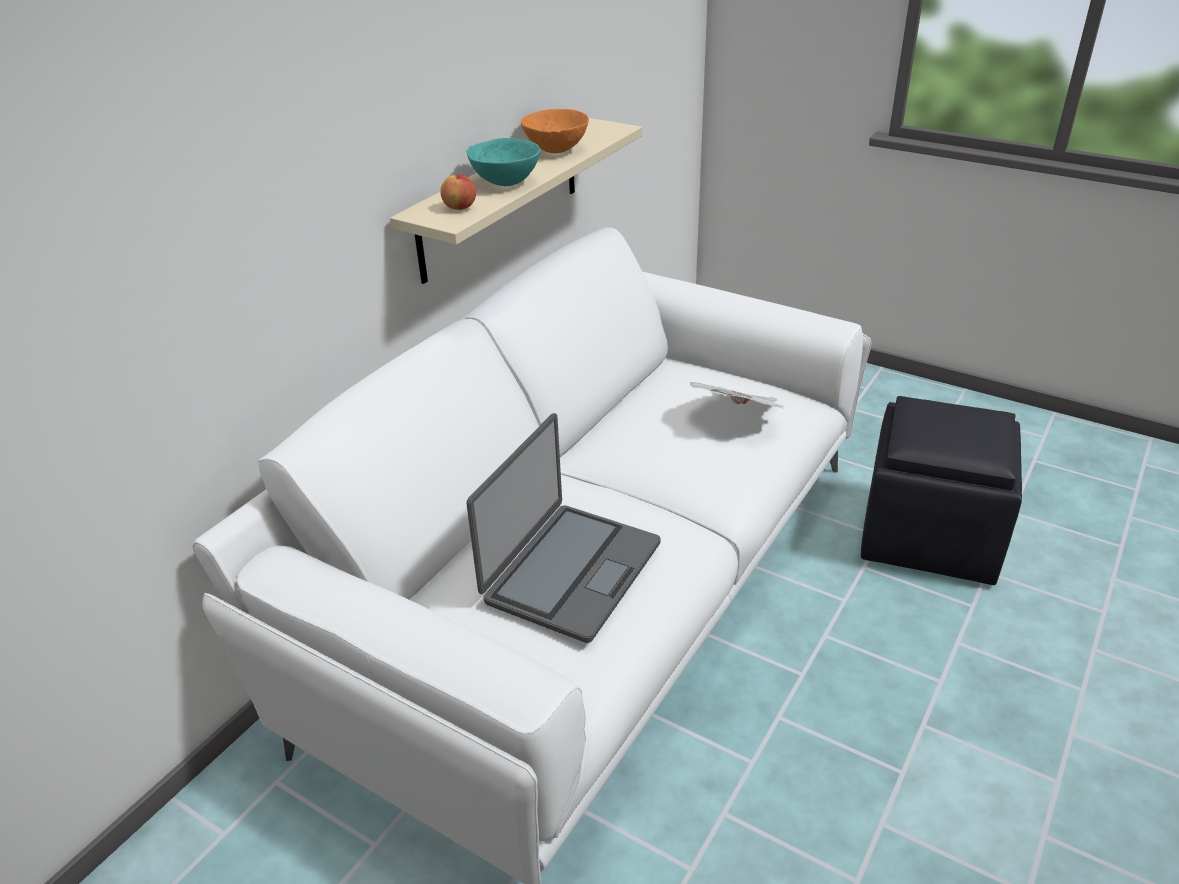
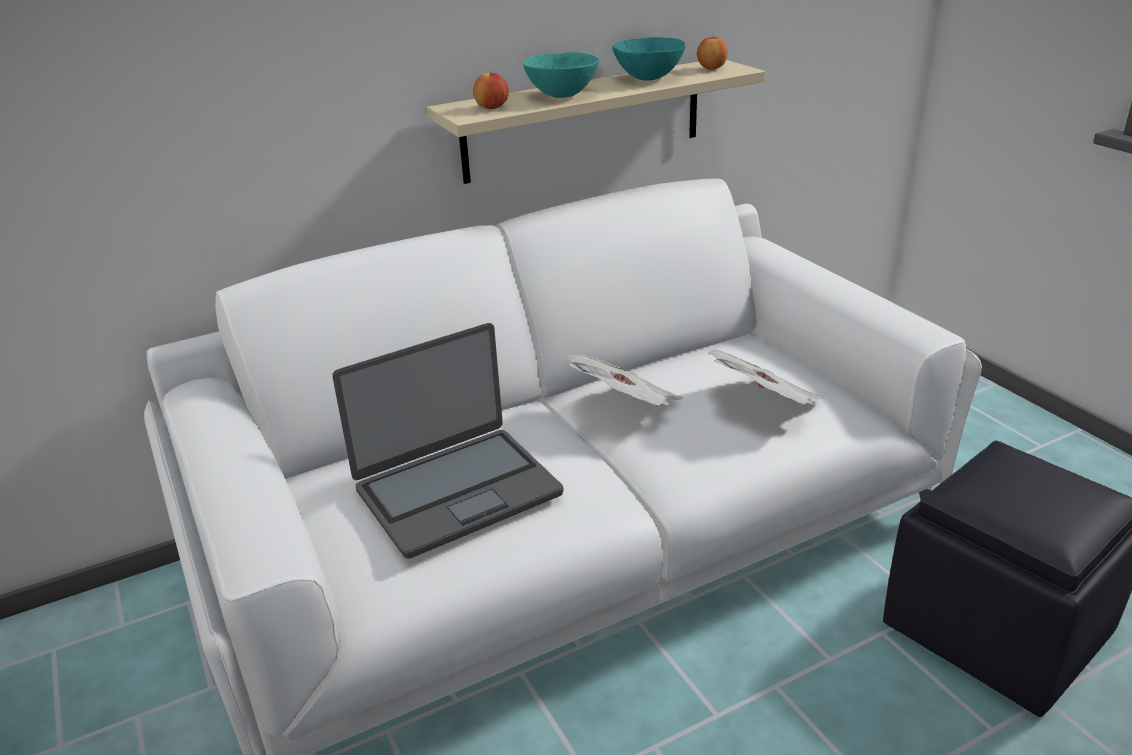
camera: 30 degrees right, 5 degrees down
(555, 150) = (647, 78): orange bowl -> turquoise bowl
(595, 130) = (711, 68): none -> apple
(637, 452) = (625, 406): none -> newspaper

